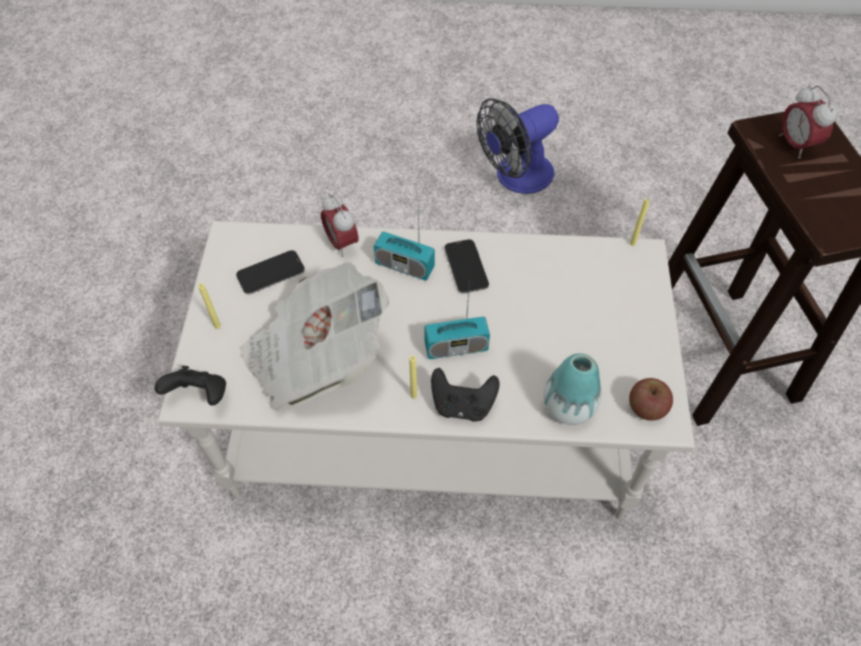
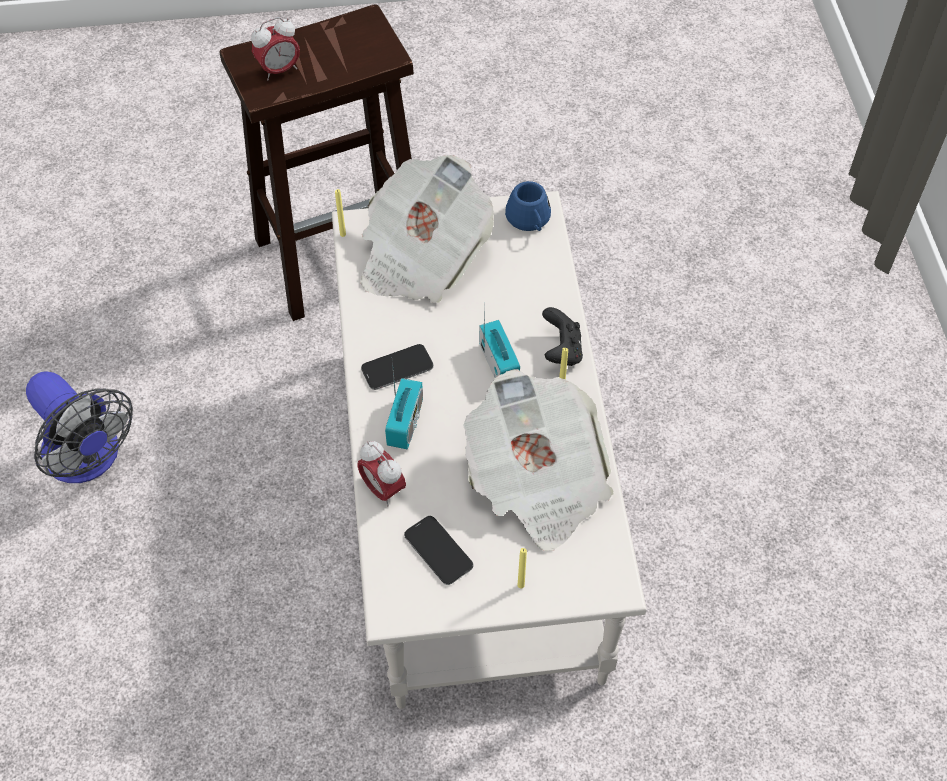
camera: 100 degrees left, 0 degrees up
(200, 395) = (608, 576): black game controller -> none
(342, 243) = (383, 489): alarm clock -> alarm clock turned 90 degrees clockwise
(568, 406) = (542, 273): vase -> none
(601, 302) = (421, 256): none -> newspaper
(646, 407) = (530, 220): apple -> blue mug

